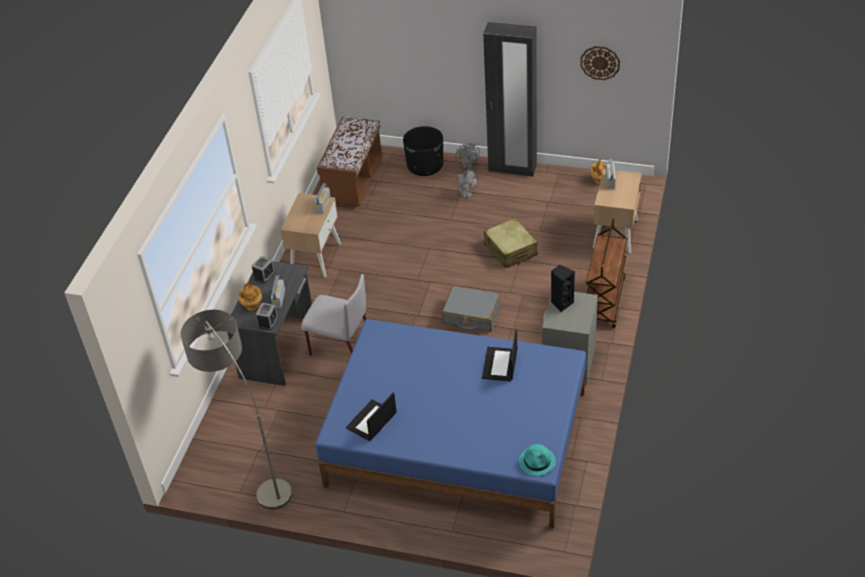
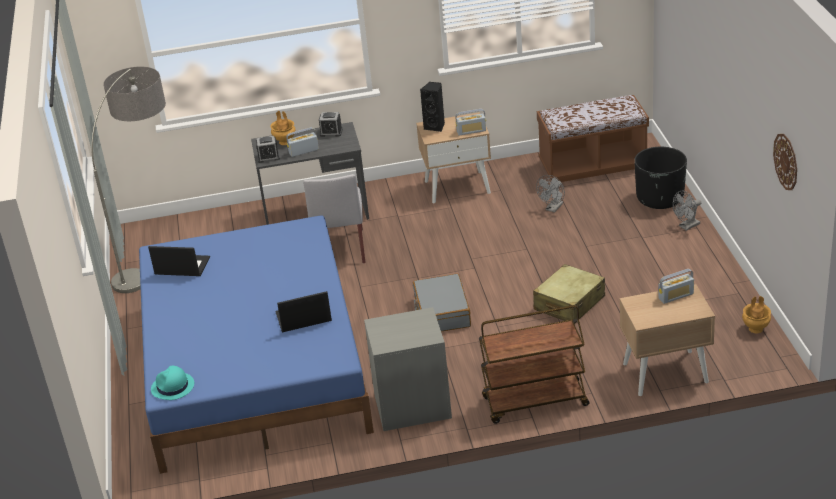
camera: 65 degrees right, 10 degrees down
(467, 195) = (637, 242): grey fan -> grey fan (553, 208)
(512, 168) = (714, 257): black wardrobe -> none
(561, 303) = (412, 320): black speaker -> black speaker (435, 126)

